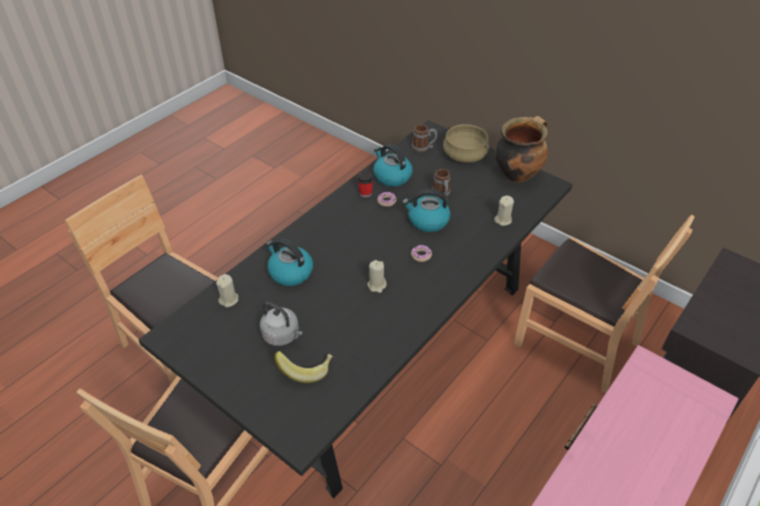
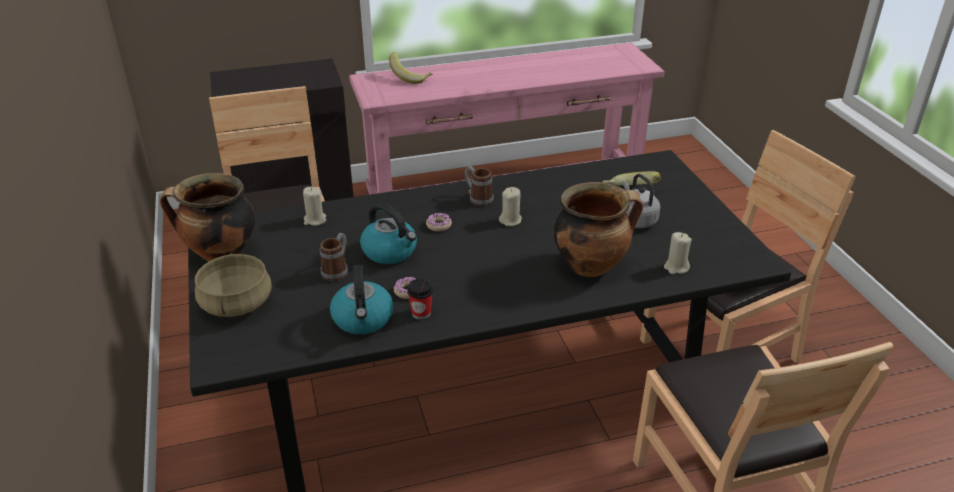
camera: 145 degrees left, 10 degrees down
(290, 272) = (591, 265): kettle -> cooking pot
(423, 147) = (267, 340): mug -> mug (478, 198)
(674, 431) = (411, 78): none -> banana

